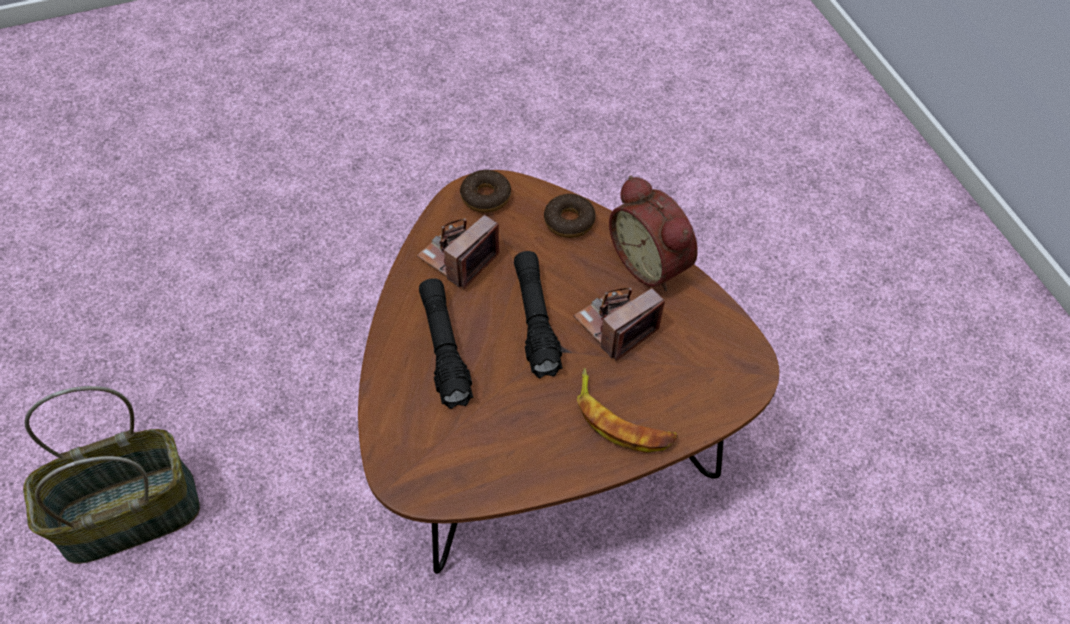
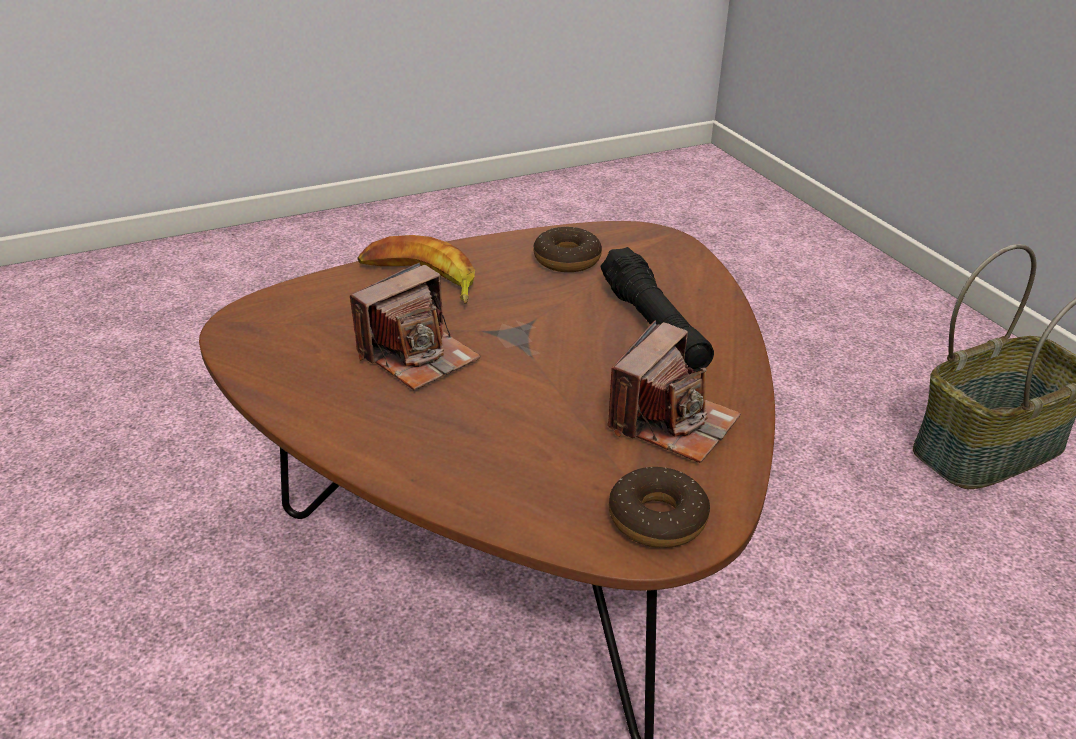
camera: 175 degrees right, 20 degrees down
(535, 320) = (535, 357): black flashlight -> none
(569, 221) = (491, 485): donut -> donut (567, 259)
(652, 263) = (349, 430): alarm clock -> none

